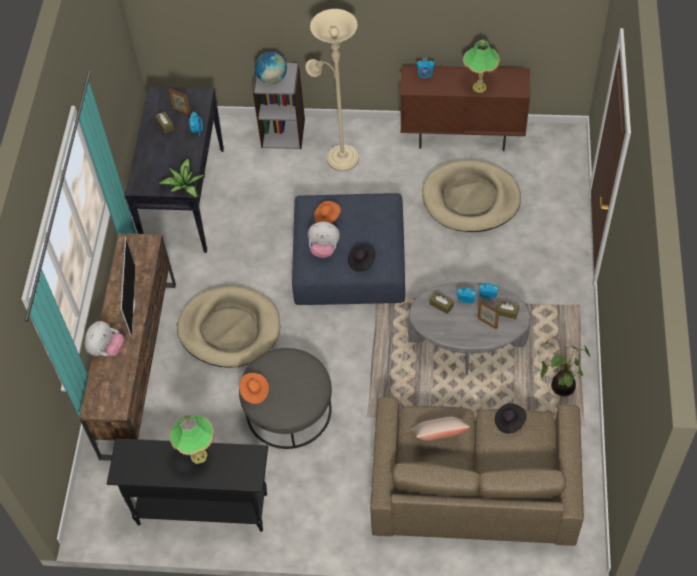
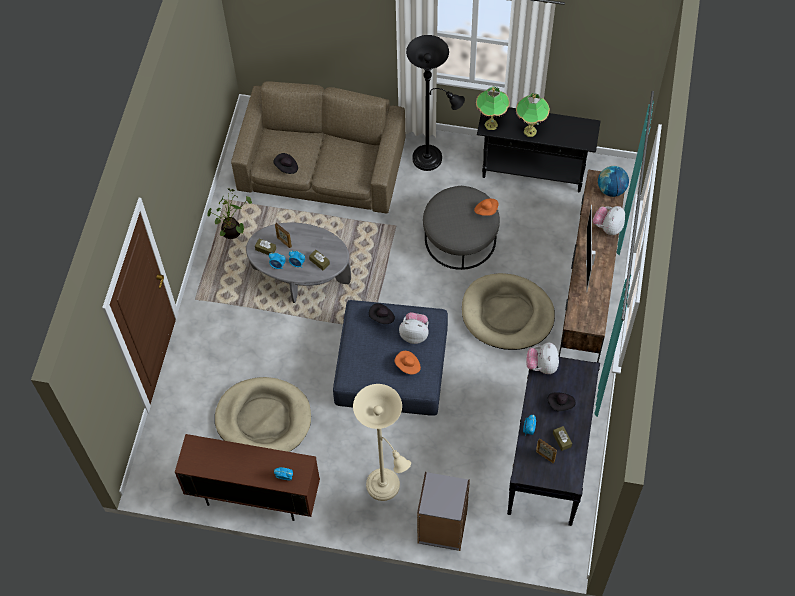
camera: 175 degrees left, 5 degrees up
(165, 154) = (561, 404): none -> black hat
(184, 186) = (542, 365): potted plant -> plush toy
(272, 79) = (448, 494): globe -> globe (611, 189)
(334, 512) = (431, 159): none -> black floor lamp
(438, 438) = (344, 162): beige pillow -> none
(479, 87) = (232, 453): table lamp -> table lamp (491, 124)

